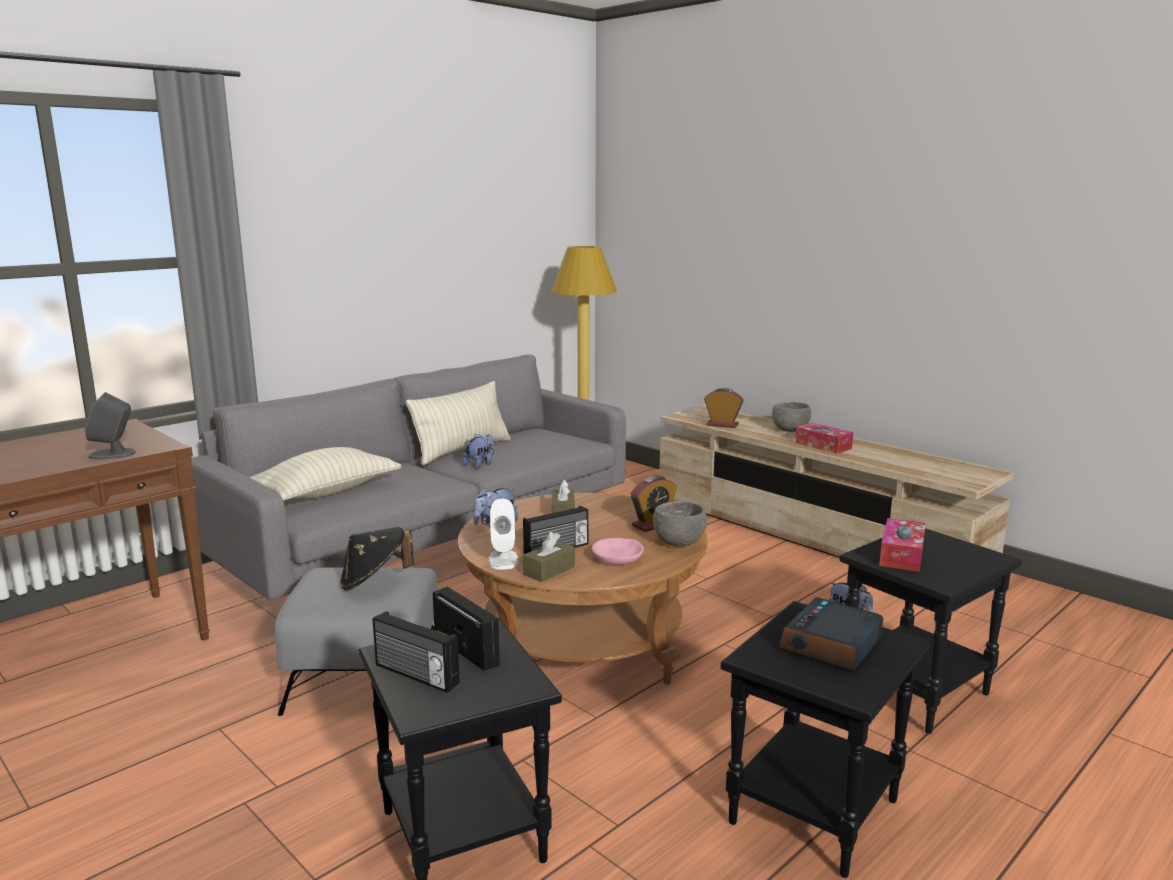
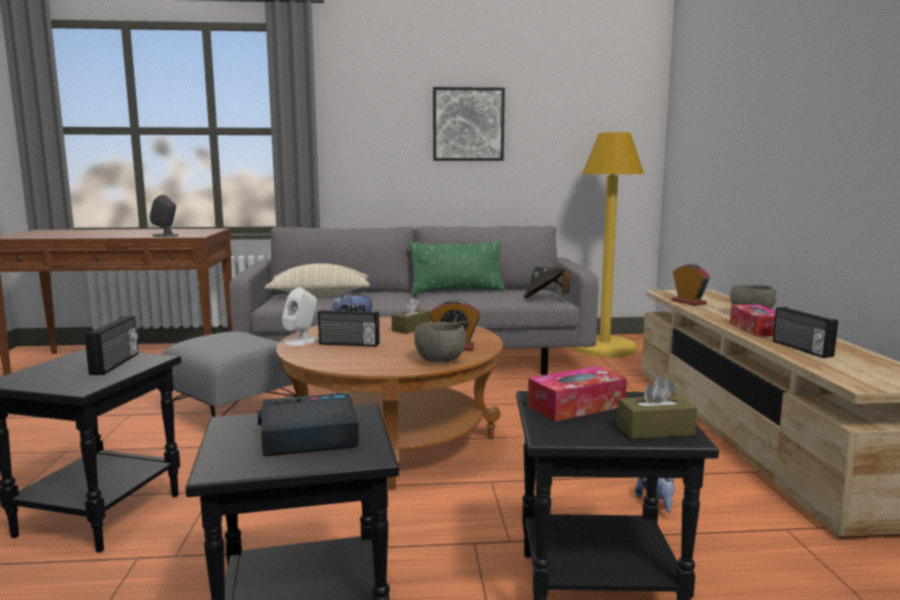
camera: 40 degrees right, 5 degrees down
(374, 581) = (238, 341): black hat -> black hat (545, 299)
(415, 238) = (468, 124): none -> picture
(415, 675) = (60, 366): radio -> radio (800, 349)
(462, 450) = (457, 291): beige pillow -> green pillow
(480, 464) = (445, 299): plush toy -> none
(549, 570) = (310, 352): brown tissue box -> brown tissue box (655, 430)
(618, 558) = (371, 358): pink bowl -> none

